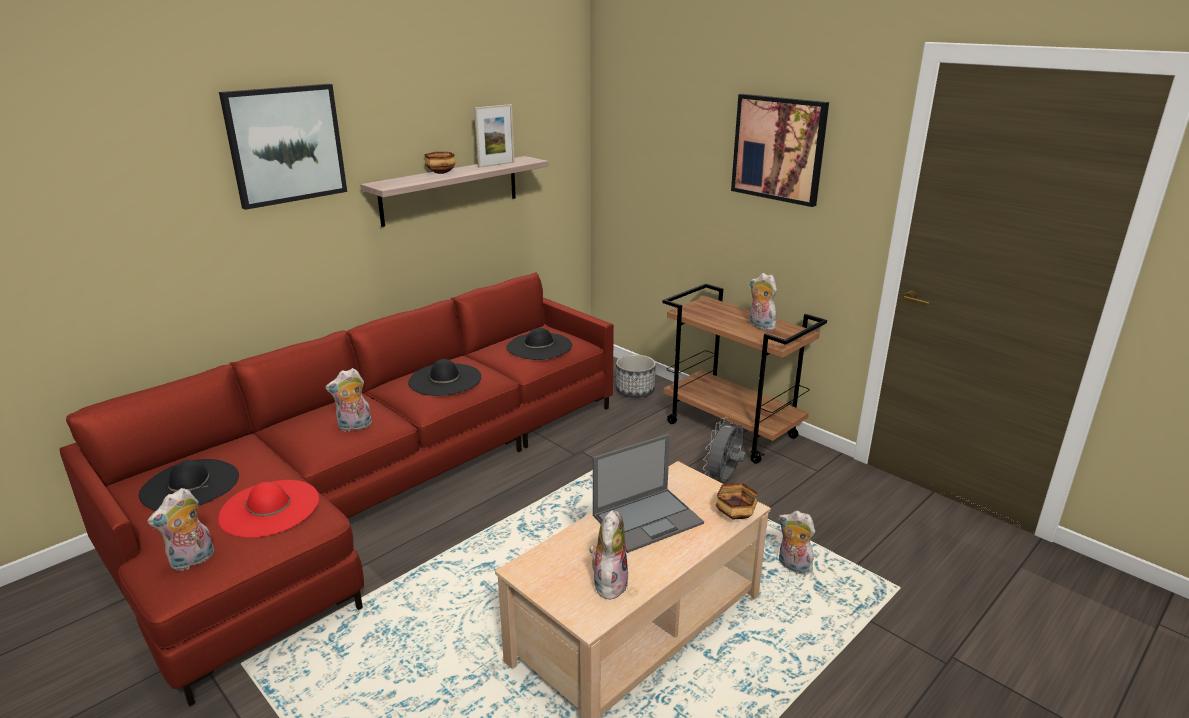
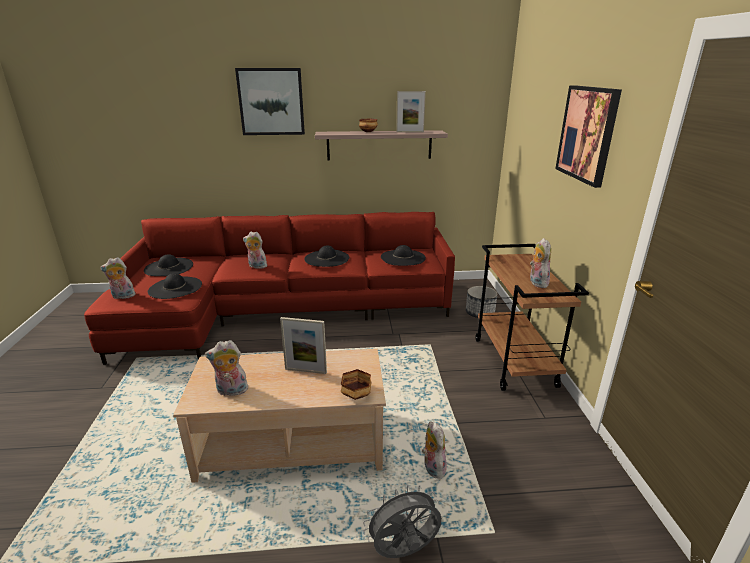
camera: 40 degrees right, 0 degrees up
(269, 508) = (175, 287): red hat -> black hat
(608, 583) = (231, 391): plush toy -> plush toy turned 150 degrees counterclockwise
(648, 519) = (306, 371): laptop -> picture frame
(723, 480) = (463, 389): grey fan -> grey fan (404, 552)

